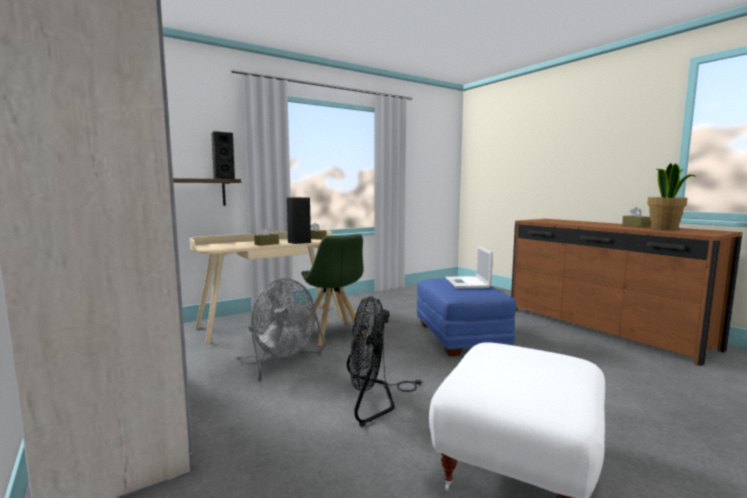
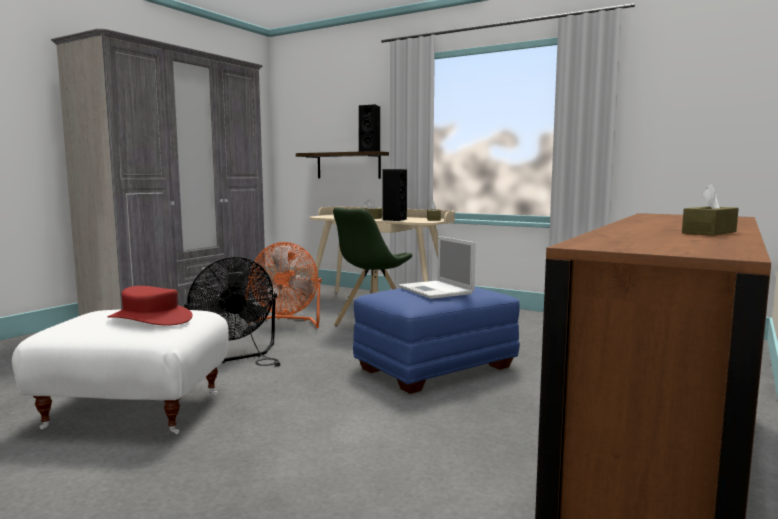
camera: 65 degrees right, 0 degrees up
(279, 363) = (285, 321): grey fan -> orange fan
(468, 283) = (436, 290): laptop -> laptop turned 90 degrees counterclockwise
(534, 359) = (151, 318): none -> red hat
(664, 229) = (667, 238): potted plant -> none

